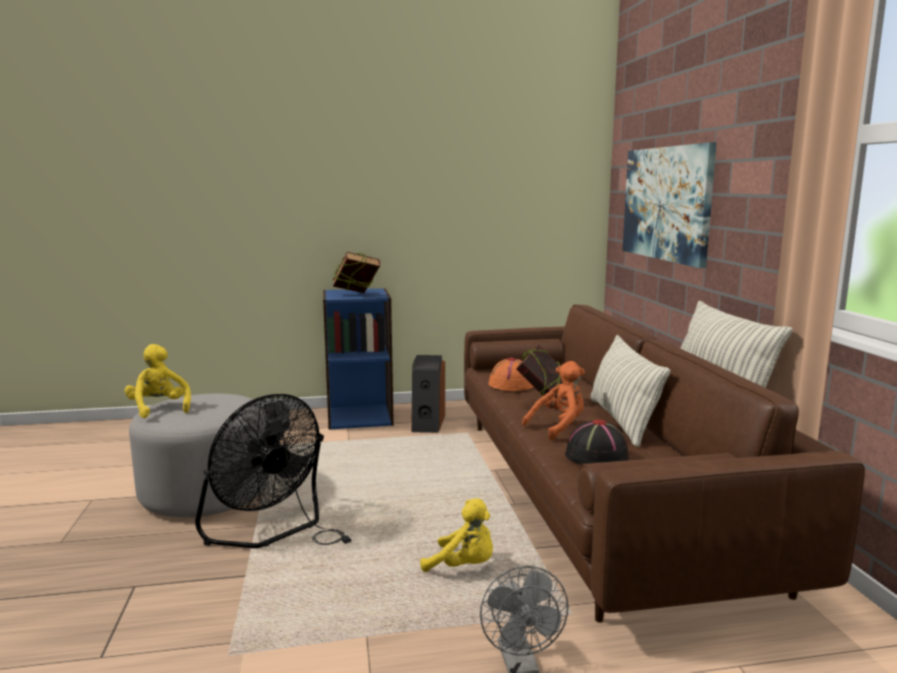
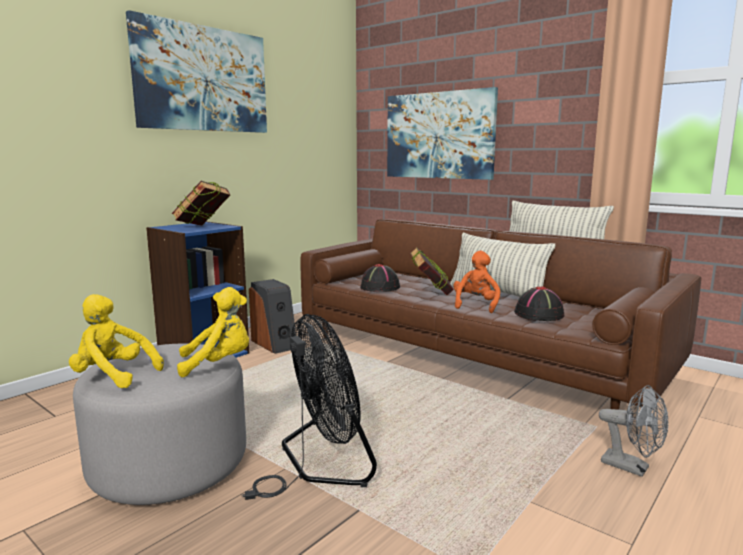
camera: 40 degrees left, 0 degrees up
(282, 528) = (313, 461): black fan -> black fan turned 150 degrees clockwise
(394, 149) = (203, 79): none -> picture
(463, 566) = (493, 428): yellow plush toy -> yellow plush toy (219, 364)
(512, 385) = (380, 287): orange hat -> black hat

